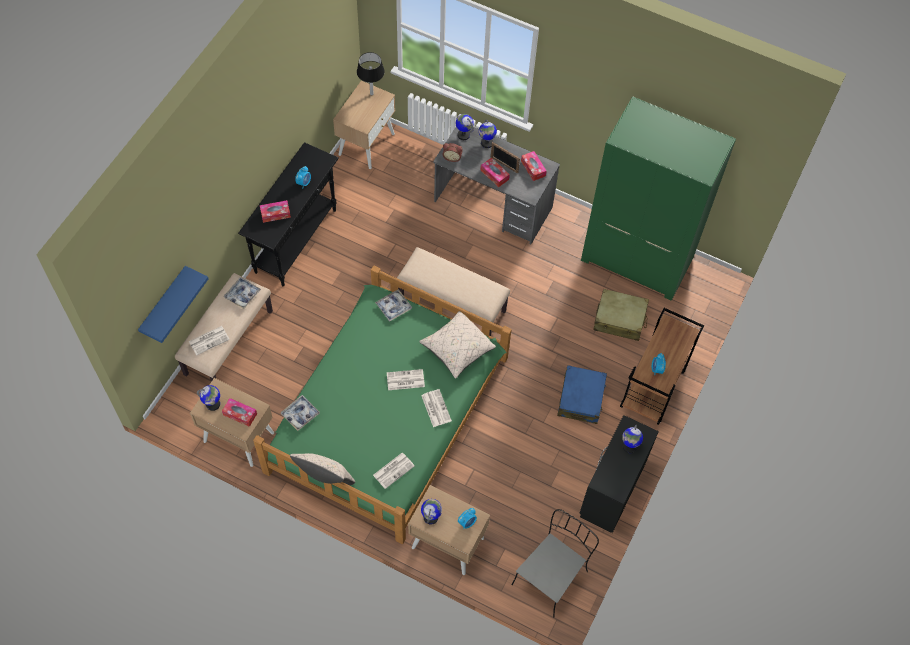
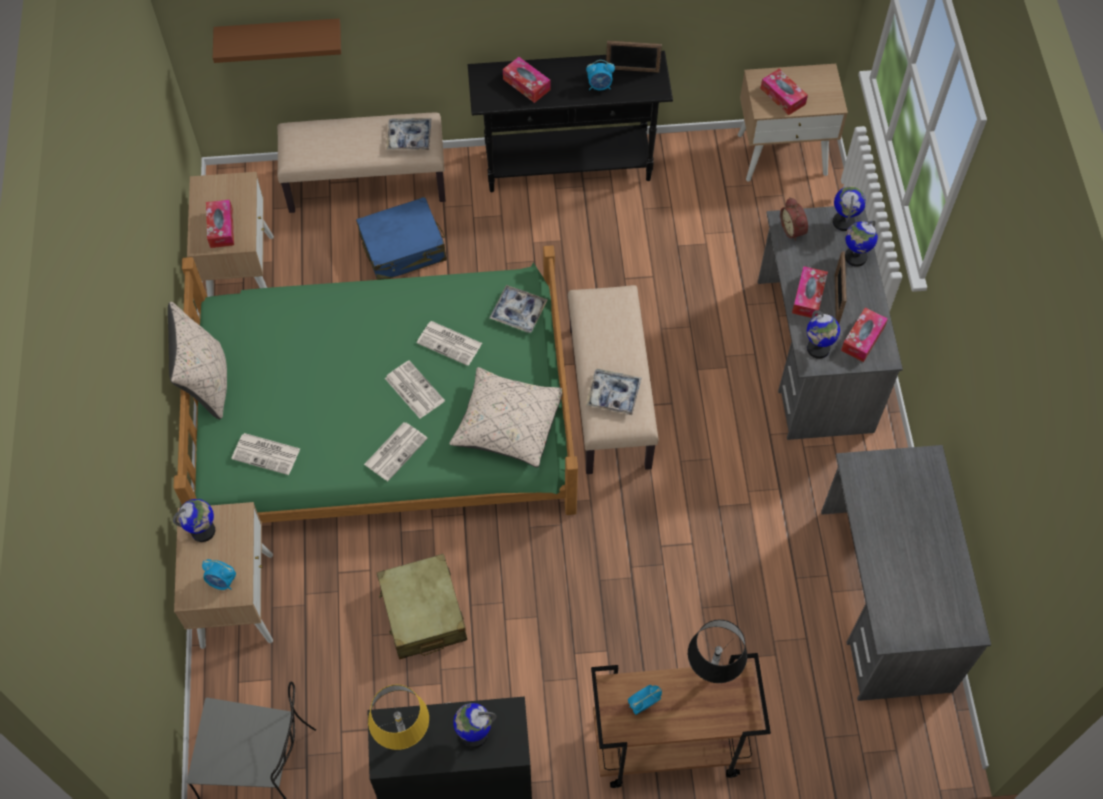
camera: 60 degrees right, 0 degrees up
(164, 303) = (279, 37): blue shelf -> brown shelf
(209, 340) = (319, 143): newspaper -> newspaper (450, 343)
(213, 404) = (217, 192): globe -> globe (818, 349)
(300, 414) = (281, 300): tray -> tray (613, 395)
(305, 163) = (632, 70): none -> picture frame
(363, 114) = (782, 96): none -> tissue box
(371, 94) = (824, 87): black table lamp -> black table lamp (710, 678)
(581, 398) = (579, 650): blue suitcase -> blue suitcase (403, 248)
(614, 478) = (404, 741): none -> yellow table lamp
(620, 319) = (754, 632): beige suitcase -> beige suitcase (423, 613)
(638, 258) = (884, 600): green wardrobe -> grey desk

